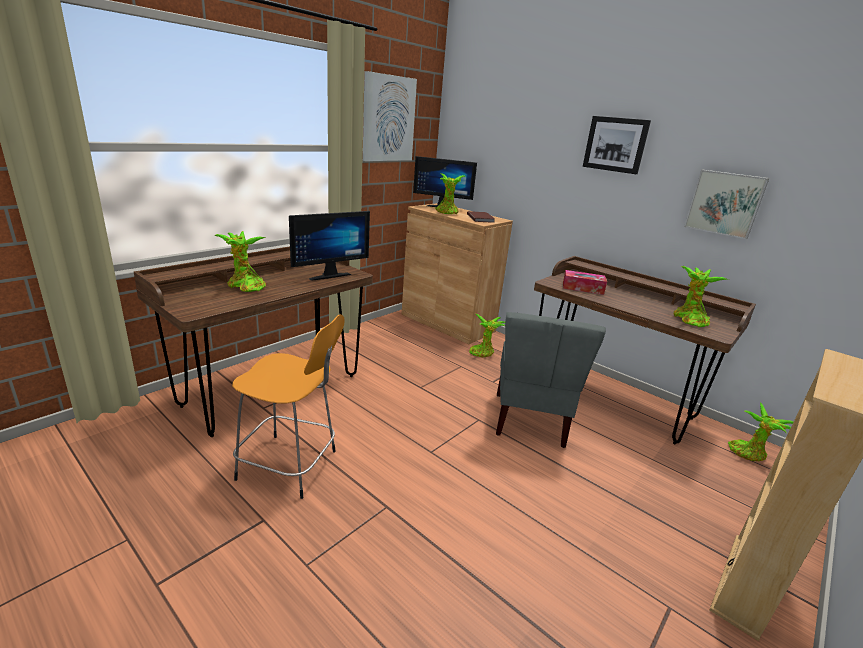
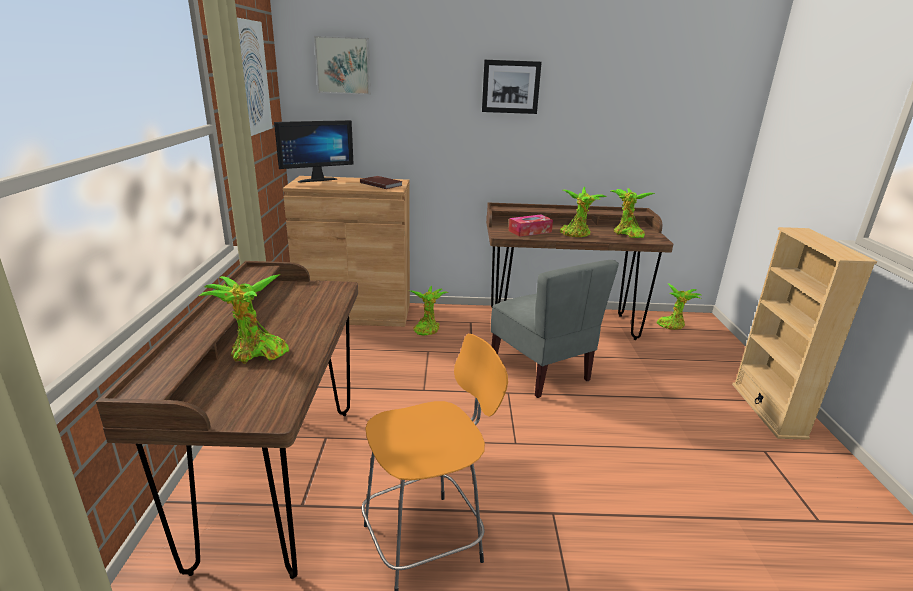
camera: 40 degrees left, 0 degrees up
(328, 275) = (314, 300): monitor -> none
(447, 212) = (338, 185): potted plant -> potted plant (576, 234)
(725, 203) = (613, 130): picture -> picture (343, 65)

